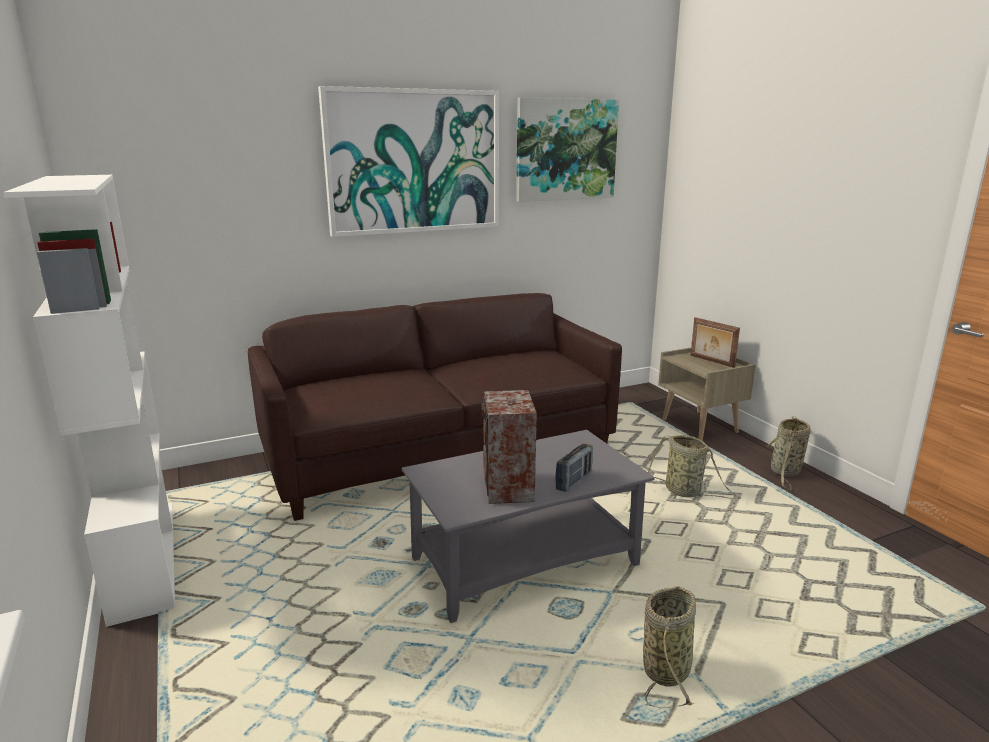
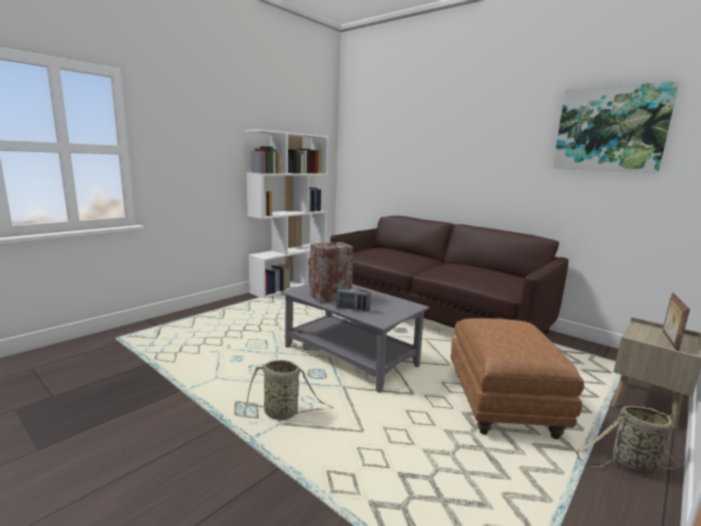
camera: 65 degrees right, 5 degrees down
(414, 162) = (481, 137): picture -> none
(685, 492) = (503, 405): basket -> brown ottoman

